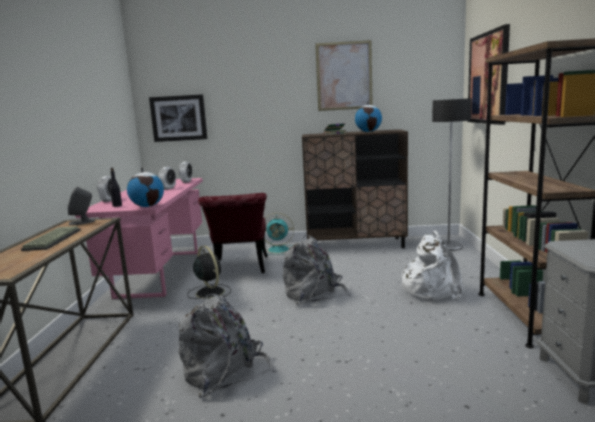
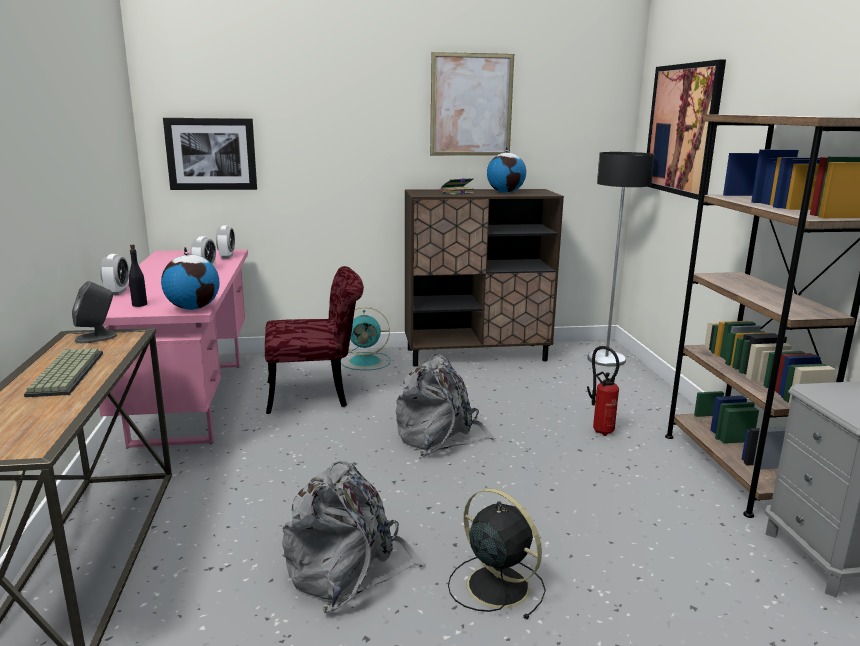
camera: 10 degrees left, 5 degrees up
(209, 292) = (281, 434): black fan -> black fan (495, 585)
(241, 268) = (317, 394): red chair -> red chair turned 90 degrees counterclockwise
(430, 290) = (601, 430): white backpack -> fire extinguisher

